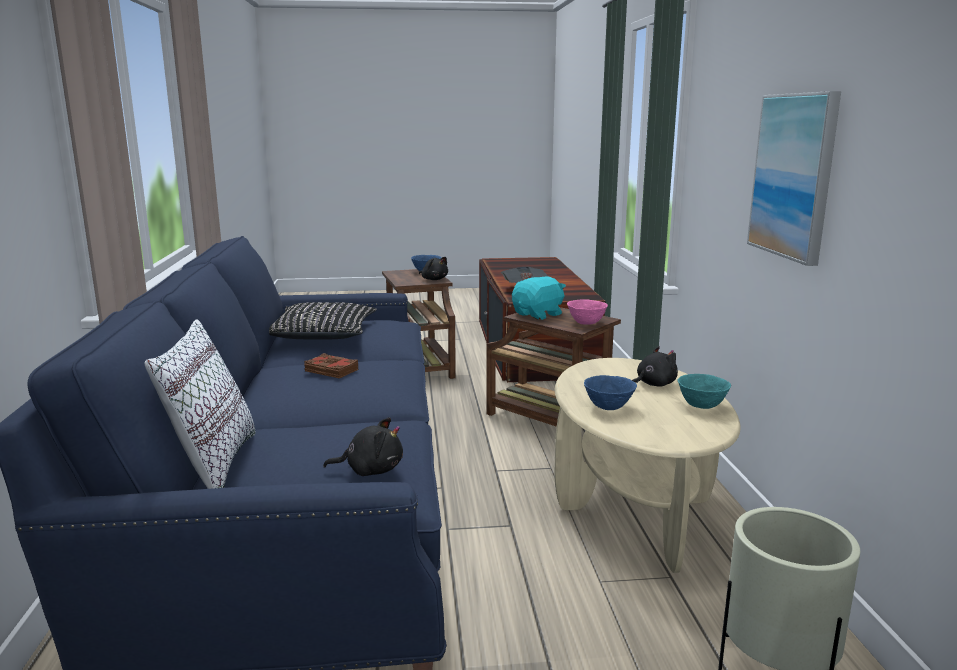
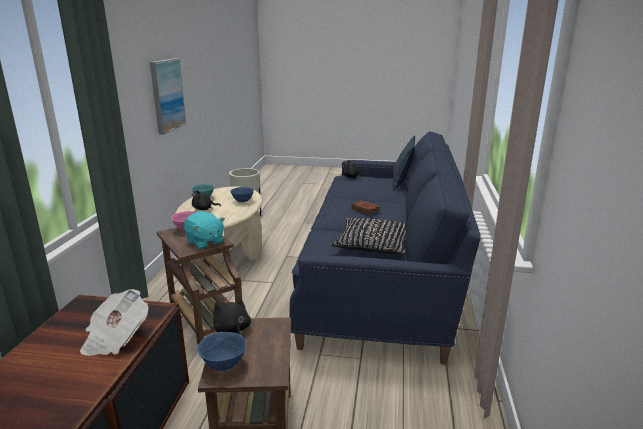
camera: 165 degrees left, 5 degrees up
(216, 465) = (402, 184): white pillow -> blue pillow
(538, 314) = (205, 242): turquoise plush toy -> turquoise plush toy turned 105 degrees counterclockwise

